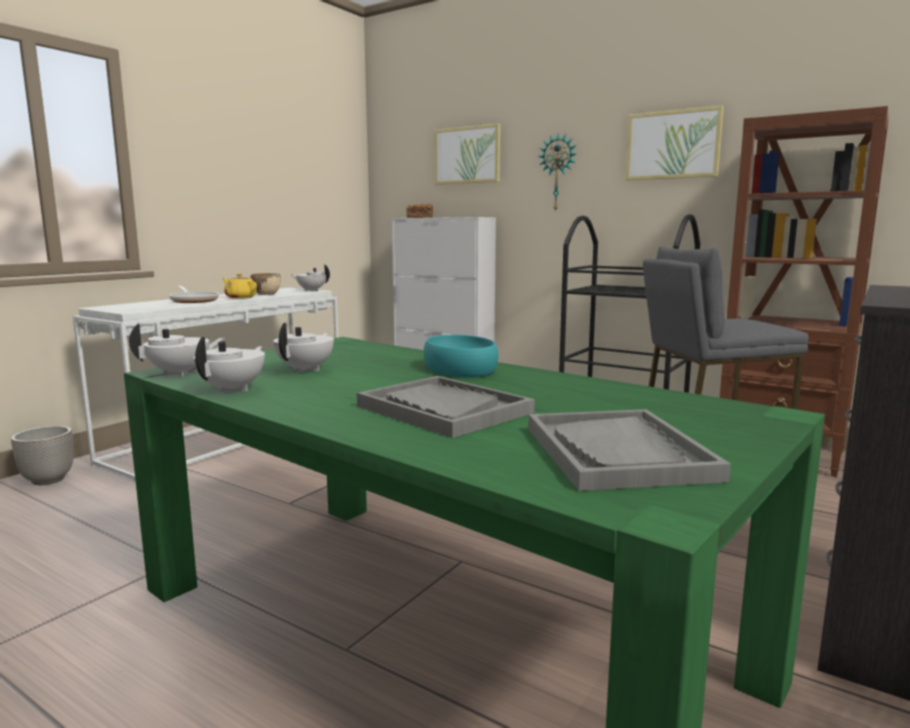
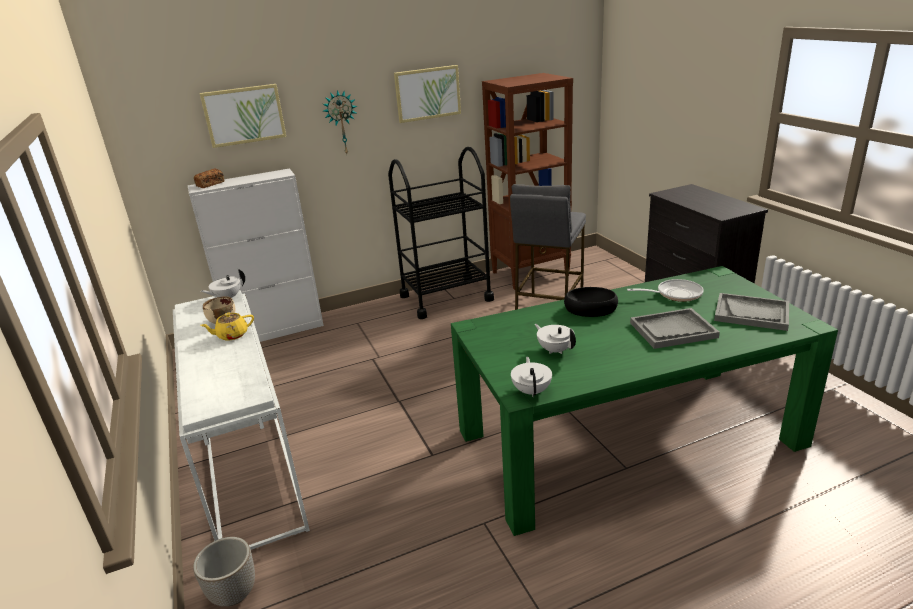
camera: 55 degrees left, 15 degrees up
(193, 300) = (220, 359): frying pan -> frying pan (675, 294)
(233, 389) = (591, 377): white teapot -> none
(459, 368) = (590, 309): turquoise bowl -> black bowl

